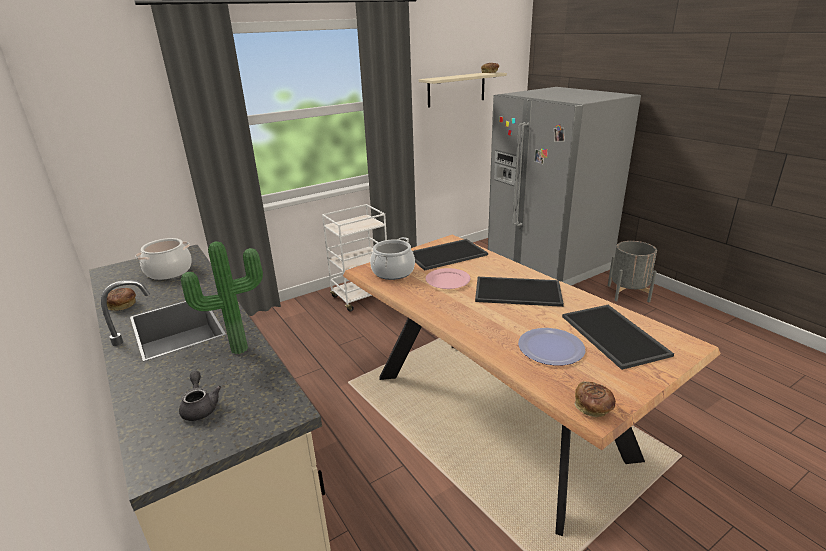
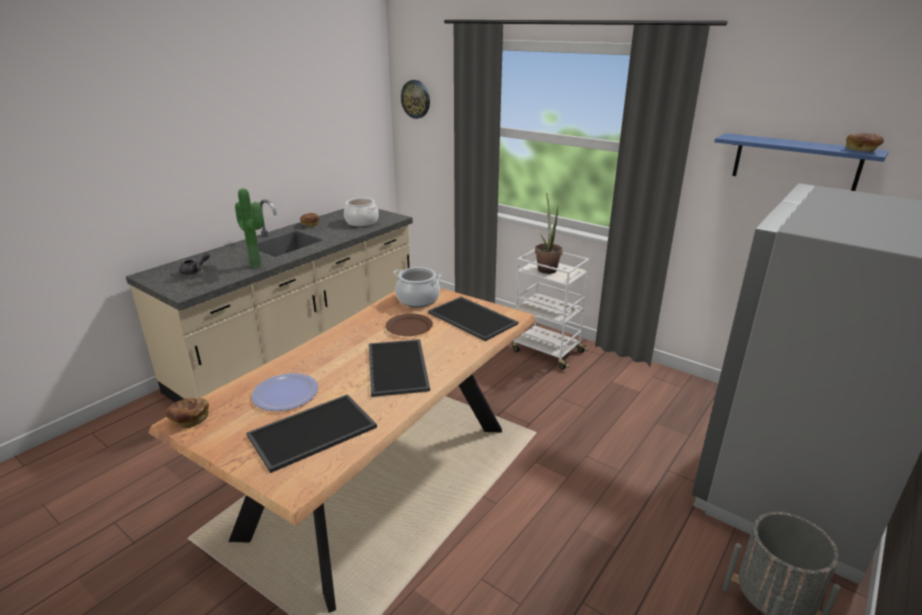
camera: 70 degrees right, 0 degrees up
(87, 111) = (416, 99): none -> wall clock
(348, 225) = (546, 268): none -> potted plant
(448, 281) = (409, 327): pink plate -> brown plate
(456, 89) = (795, 162): beige shelf -> blue shelf

